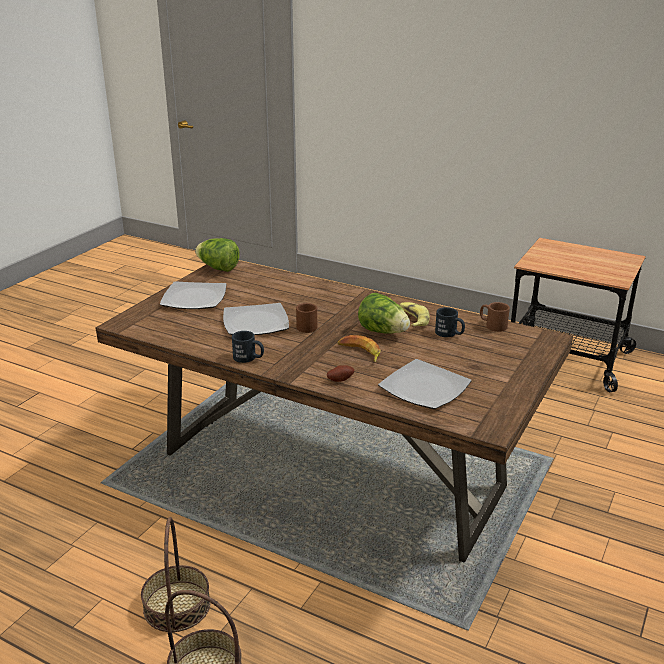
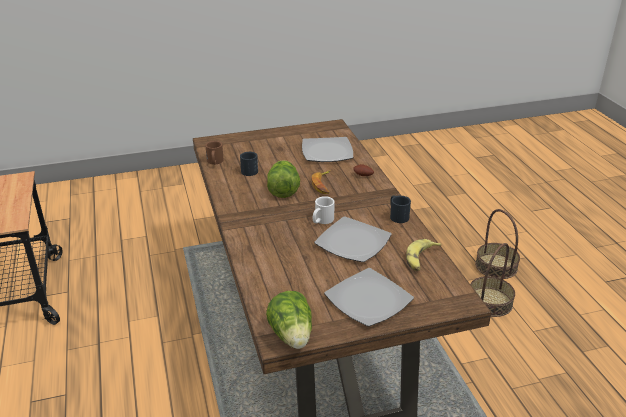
camera: 135 degrees left, 5 degrees up
(306, 325) = (321, 220): brown mug -> white mug
(412, 319) = (247, 189): banana -> banana (420, 259)

